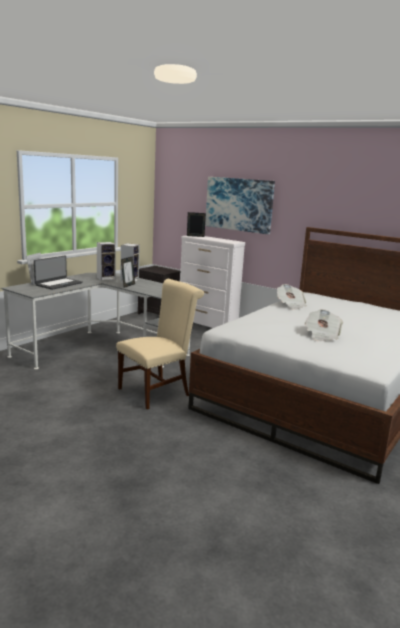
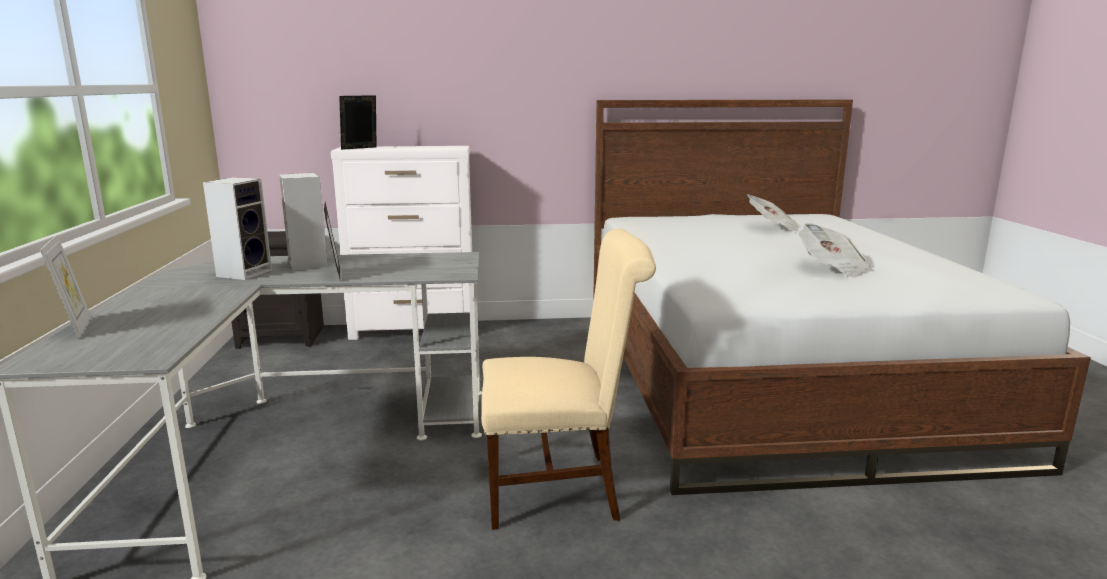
camera: 40 degrees left, 0 degrees up
(58, 284) = (155, 315): laptop -> none
(157, 391) = (562, 488): beige chair -> beige chair turned 75 degrees clockwise
(239, 204) = (442, 71): picture -> none
(290, 305) = (664, 239): newspaper -> newspaper (772, 227)

